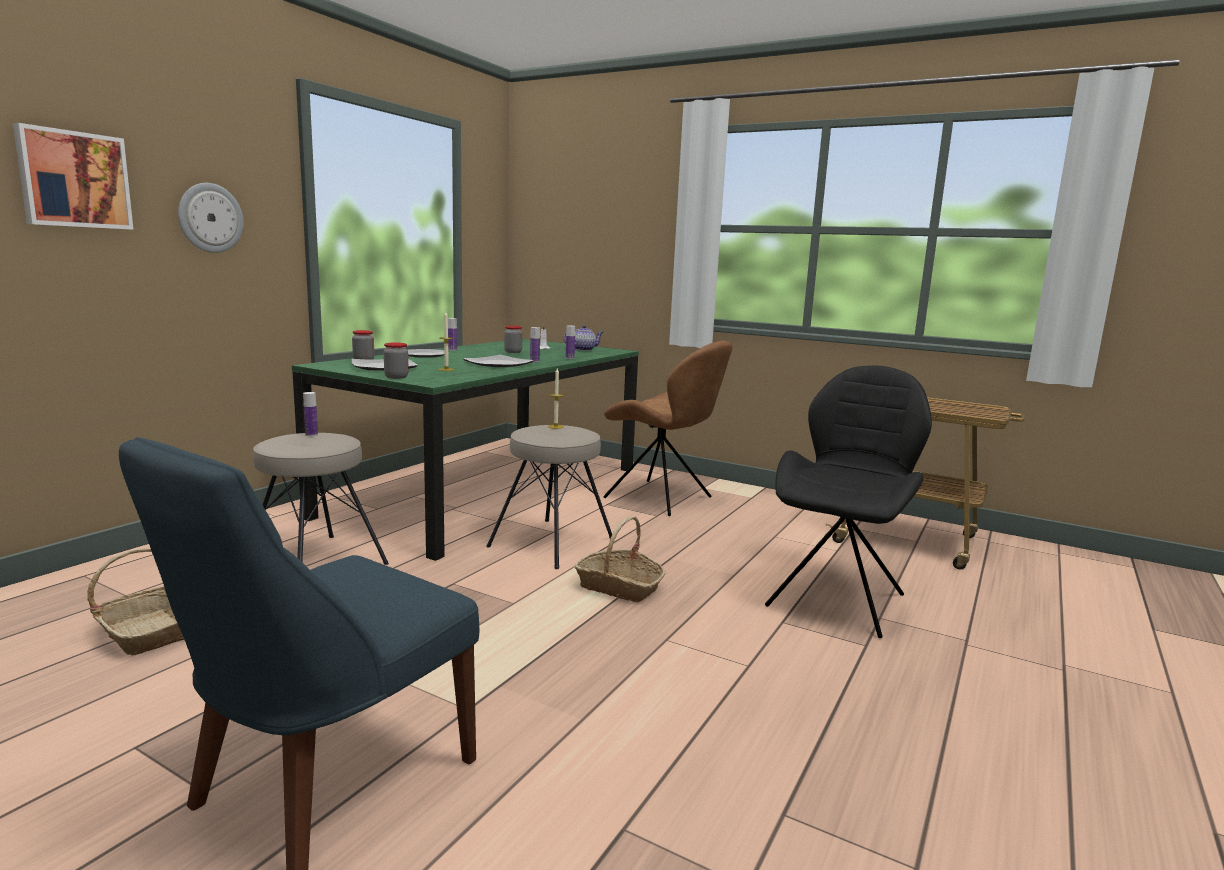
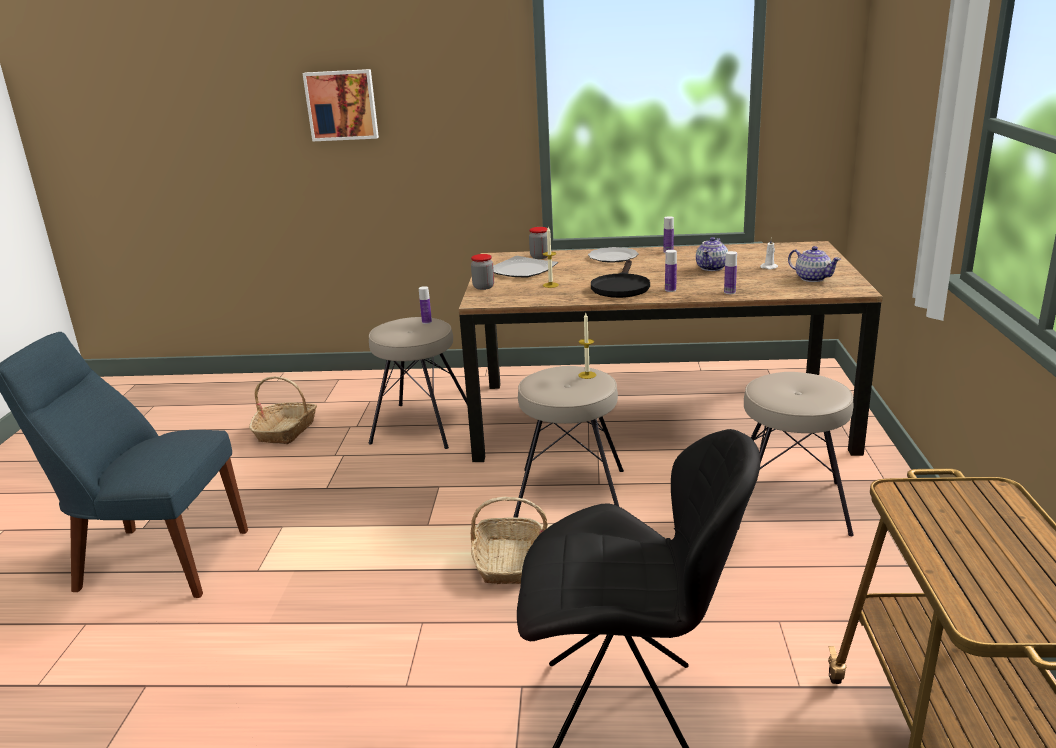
camera: 65 degrees right, 10 degrees up
(210, 218) = (443, 121): wall clock -> none
(488, 491) = (656, 416): green dining table -> brown dining table
(498, 364) = (620, 287): plate -> black frying pan
(513, 352) = (712, 268): jar -> teapot
(661, 499) = (789, 506): brown chair -> beige stool

